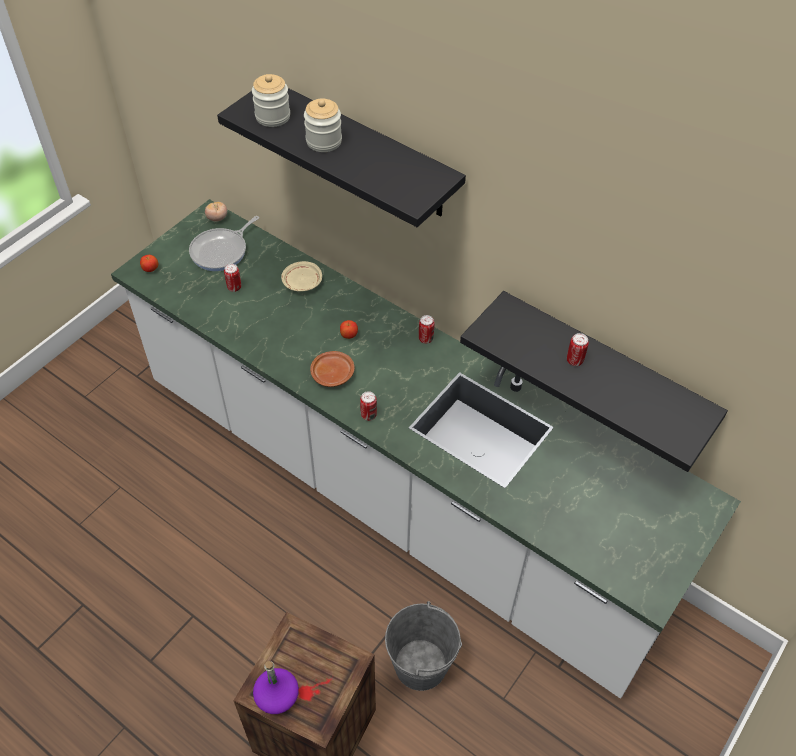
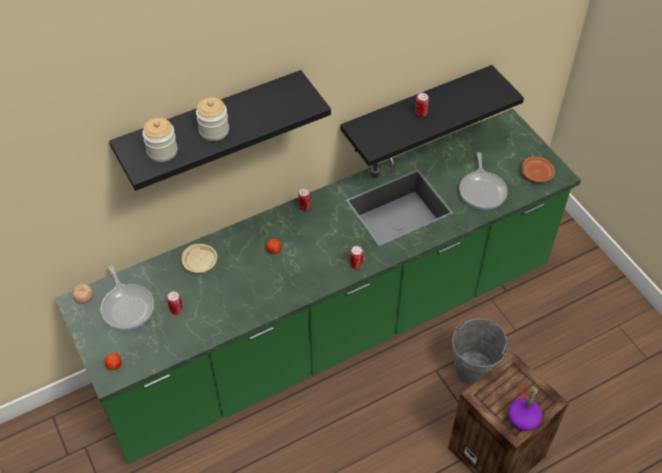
camera: 65 degrees left, 0 degrees up
(332, 373) = (305, 273): brown plate -> brown plate (536, 173)
(396, 493) = (331, 331): white counter -> green counter
(563, 509) = (482, 190): none -> frying pan

